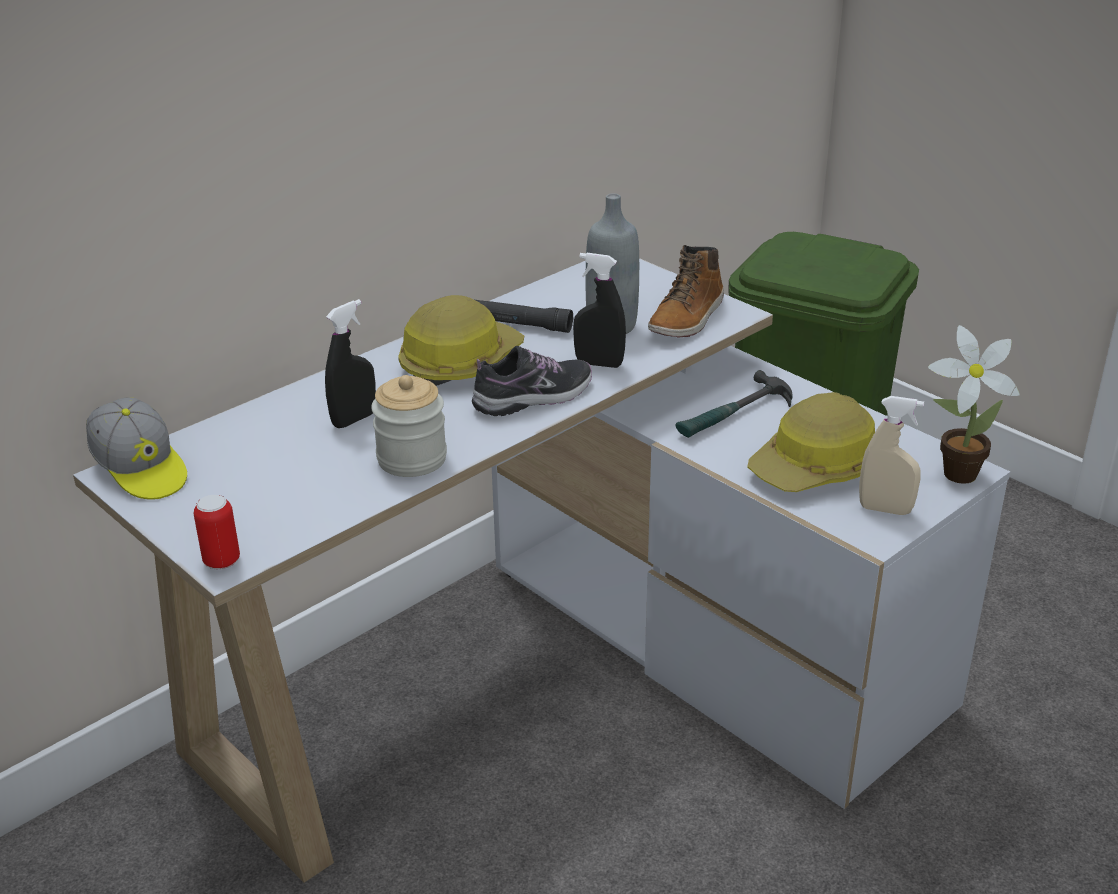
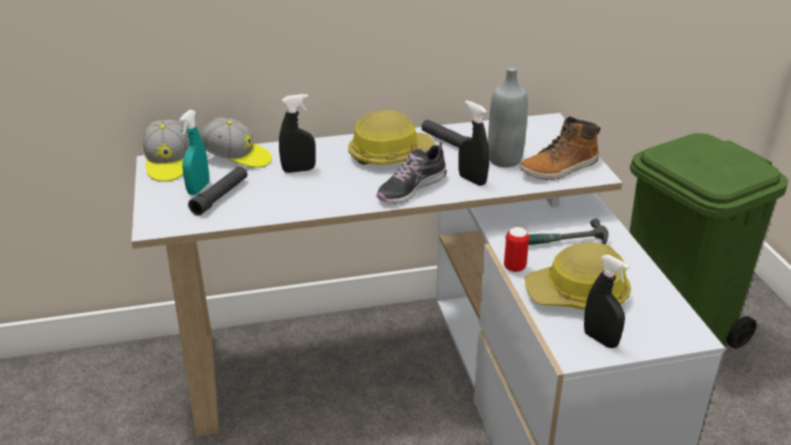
camera: 30 degrees right, 0 degrees up
(222, 561) = (153, 224): can -> can (514, 267)
(233, 490) = (198, 188): none -> turquoise spray bottle
(242, 429) = (237, 158): none -> cap
(280, 490) = (220, 196): none -> black flashlight
(412, 459) = (305, 202): jar -> none
(534, 397) = (411, 188): shoe -> shoe turned 135 degrees clockwise
(885, 509) = (600, 339): beige spray bottle -> black spray bottle
(953, 473) = (677, 333): potted plant -> none

